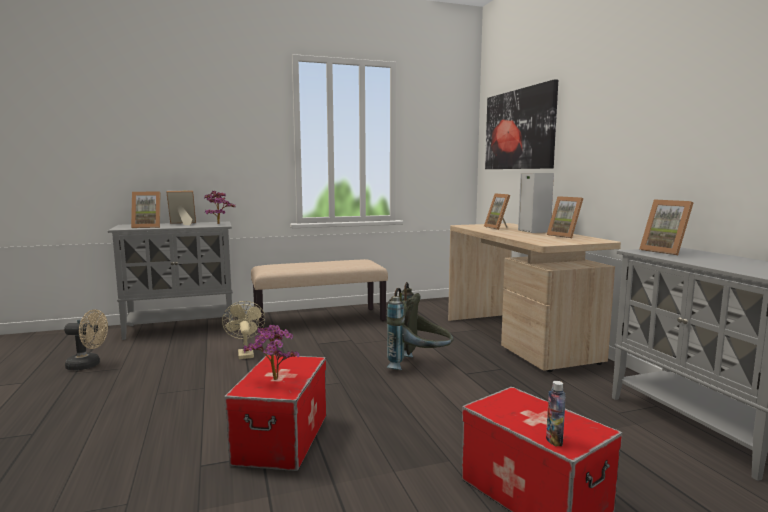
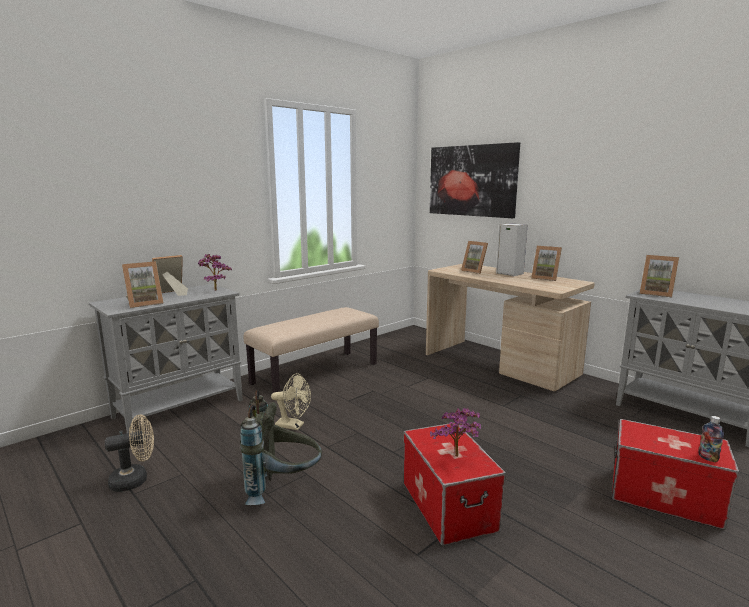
camera: 25 degrees left, 5 degrees up
(245, 353) = (294, 426): beige fan -> beige fan turned 150 degrees clockwise
(419, 366) = (462, 406): grey backpack -> grey backpack (283, 488)

